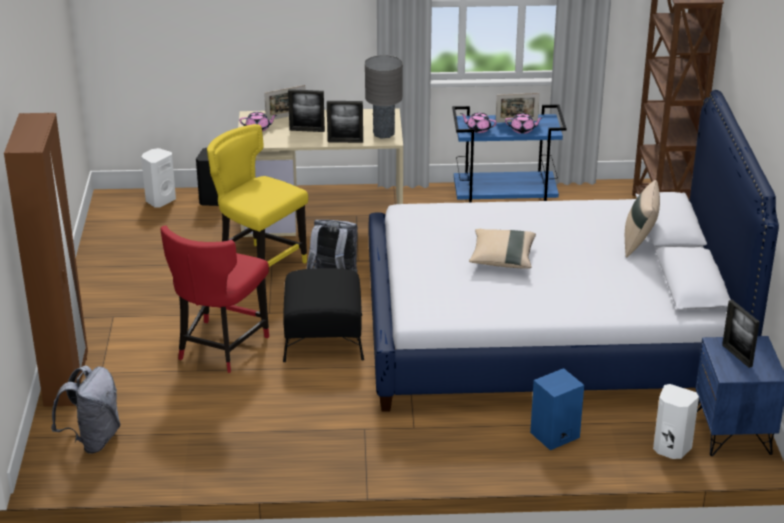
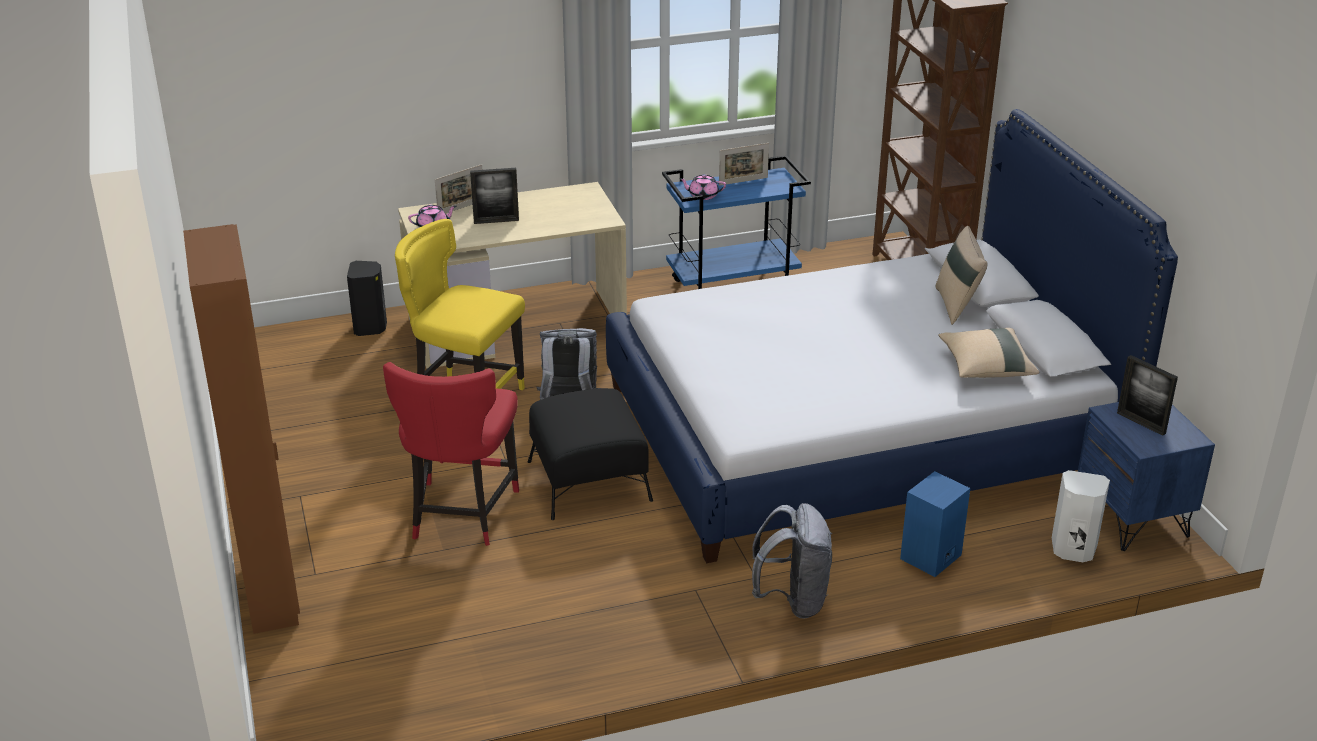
camera: 15 degrees left, 0 degrees up
(93, 439) = (342, 668): grey backpack -> grey backpack (792, 600)
(160, 200) = (300, 337): white speaker -> none
(345, 141) = (551, 229): picture frame -> none
(384, 134) = (595, 214): grey table lamp -> none
(502, 259) = (808, 347): beige pillow -> beige pillow (985, 367)
(522, 130) = (756, 190): pink teapot -> none

